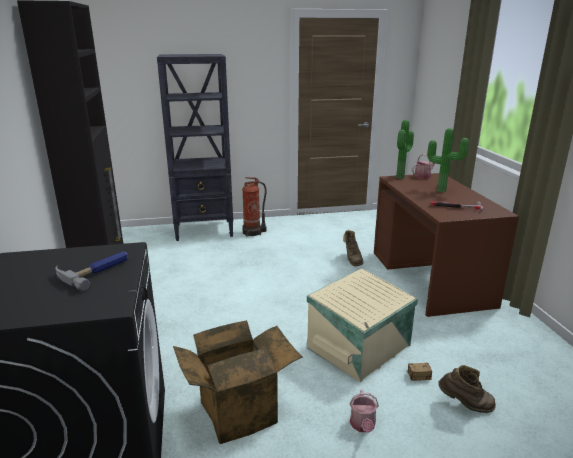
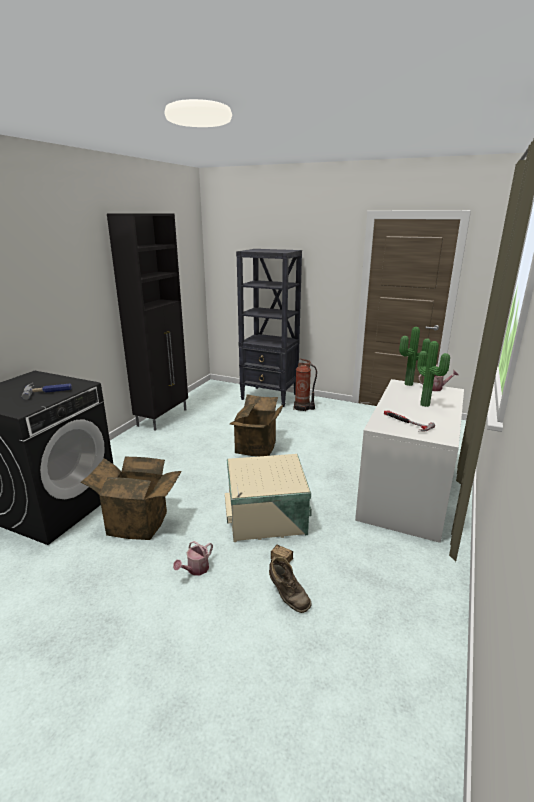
camera: 35 degrees right, 0 degrees up
(260, 284) = (257, 447): none -> cardboard box
(352, 259) = (355, 452): brown boot -> none
(430, 277) = (407, 491): brown desk -> white desk

